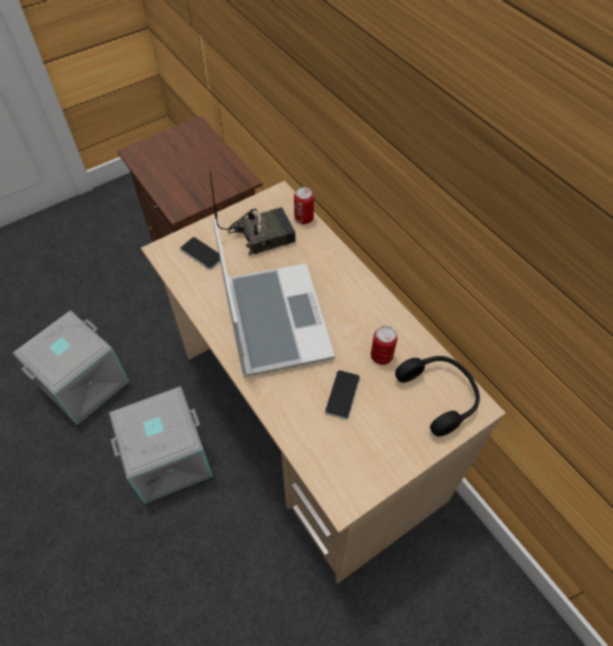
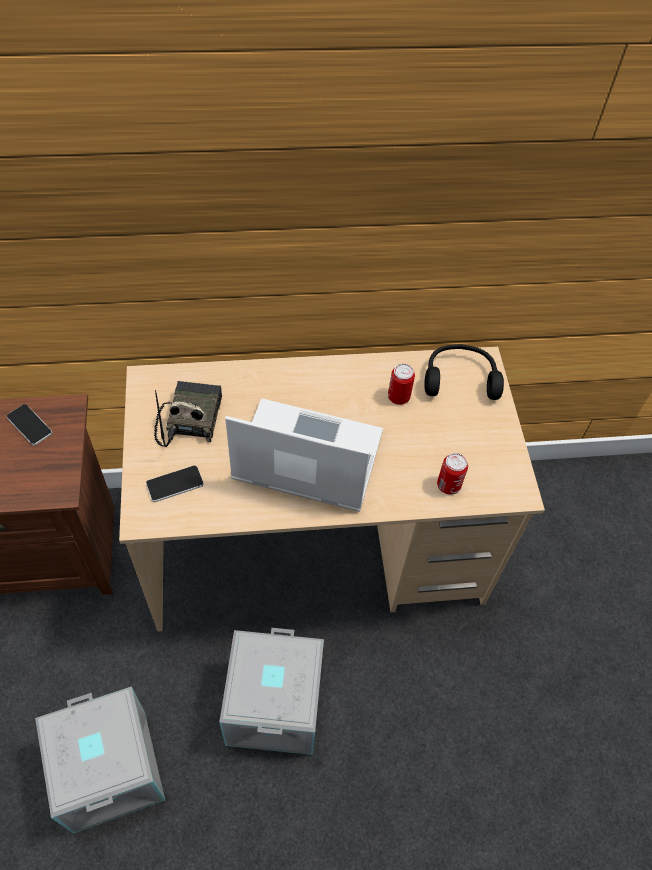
camera: 65 degrees left, 0 degrees up
(304, 218) = (195, 375): can -> can (448, 485)
(342, 395) = (421, 444): phone -> phone (29, 425)

